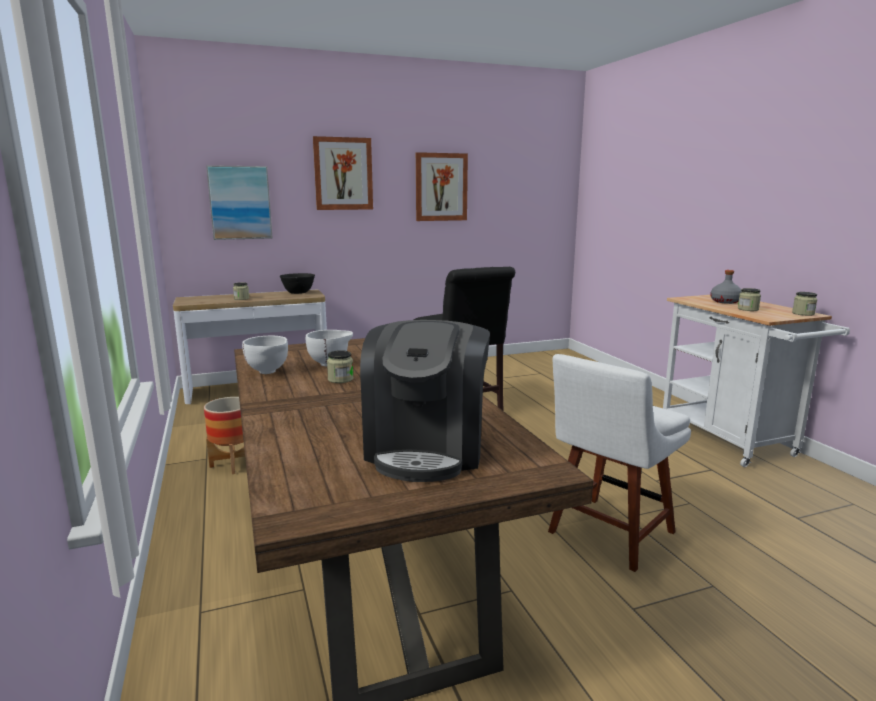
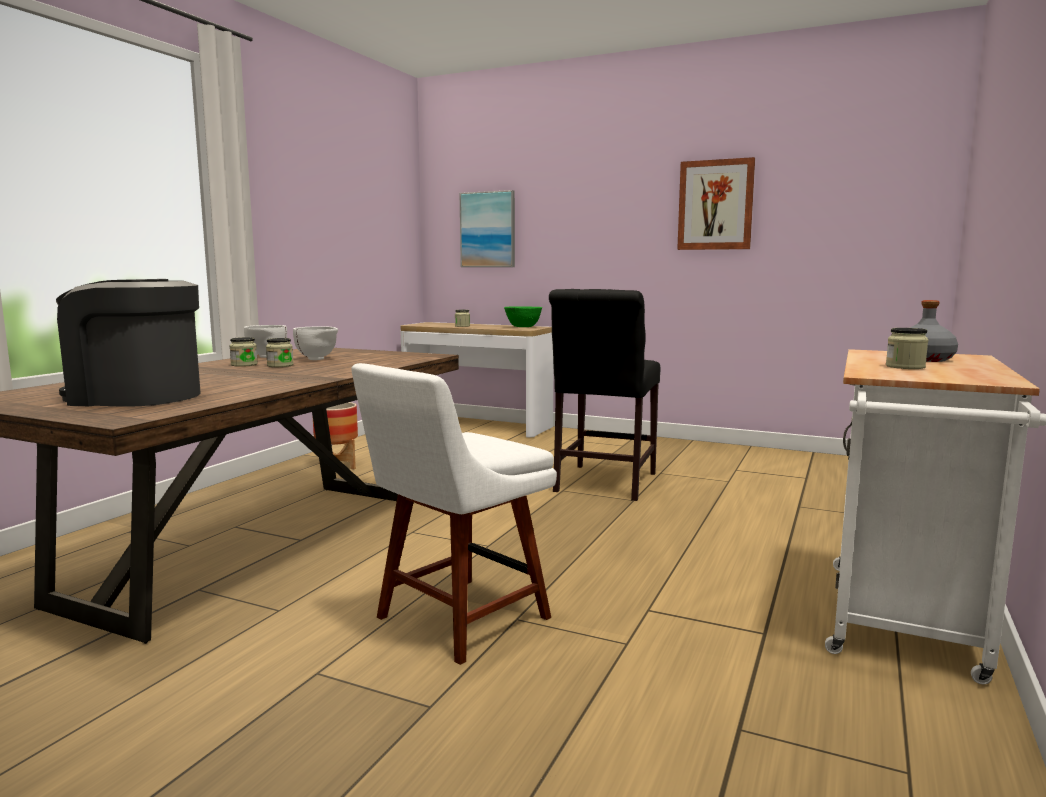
camera: 45 degrees right, 5 degrees down
(298, 293) = (523, 327): black bowl -> green bowl
(343, 174) = (592, 194): picture -> none
(426, 449) = (136, 397): coffee machine -> coffee machine turned 45 degrees clockwise
(608, 534) = (456, 620): white chair -> white chair turned 45 degrees counterclockwise
(803, 313) = (985, 380): jar -> jar (244, 365)

